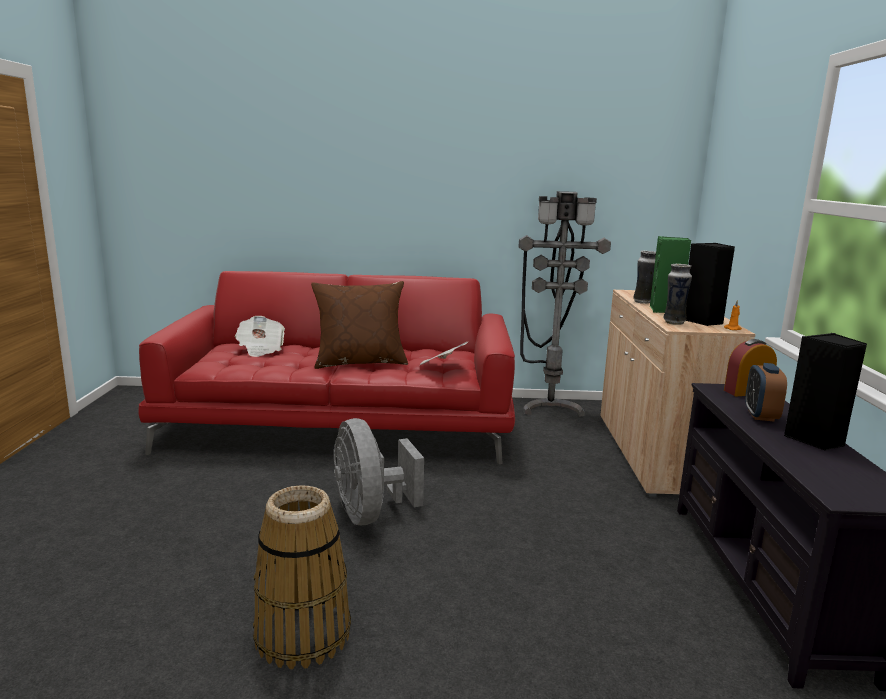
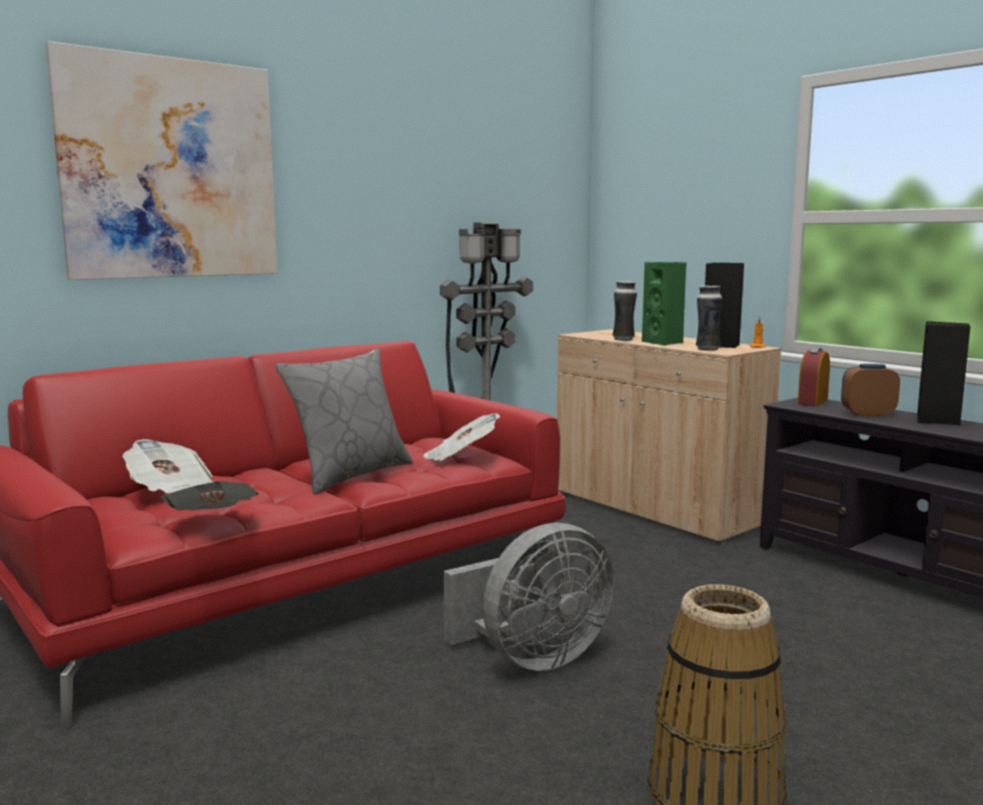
camera: 40 degrees left, 5 degrees down
(239, 369) = (212, 522): none -> newspaper
(325, 152) = (171, 169): none -> picture
(360, 362) = (350, 474): brown pillow -> grey pillow
(370, 514) = (533, 659): grey fan -> grey fan turned 60 degrees counterclockwise
(760, 415) = (867, 414): alarm clock -> alarm clock turned 120 degrees clockwise

